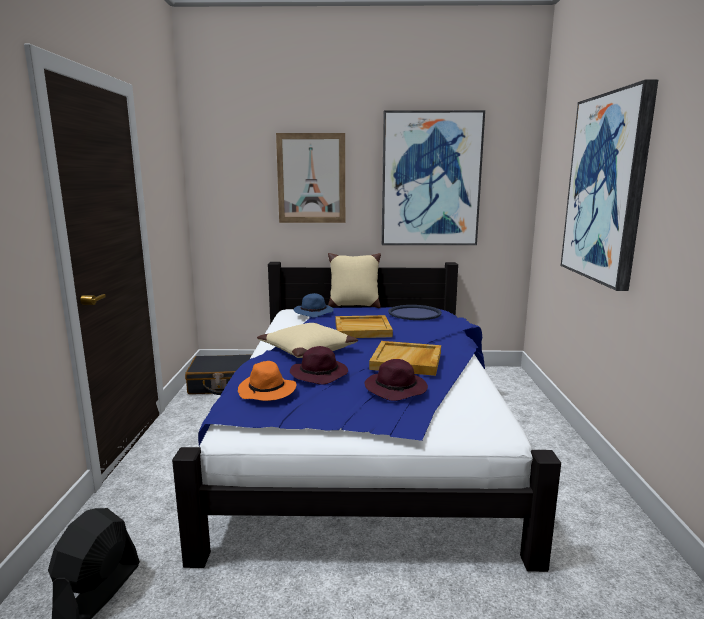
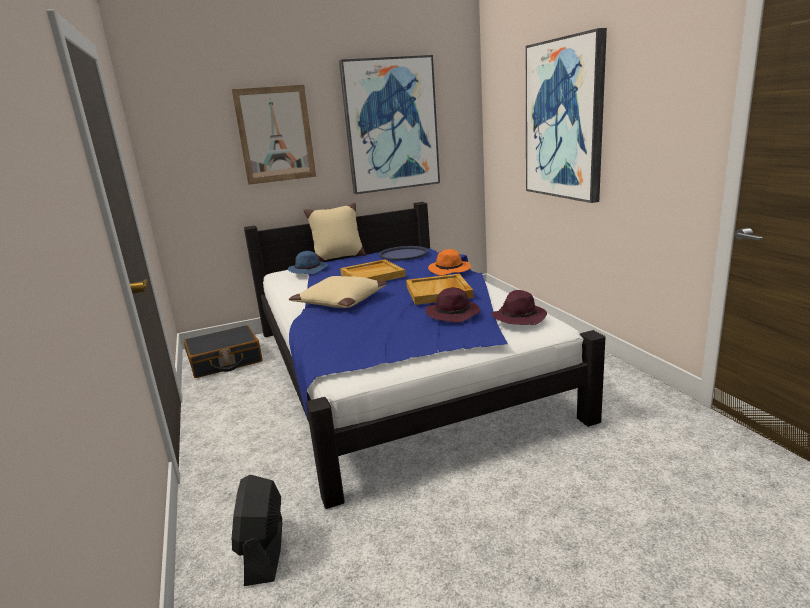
camera: 20 degrees left, 5 degrees up
(267, 391) = (346, 340): orange hat -> orange hat (450, 270)
(320, 374) = (377, 317): purple hat -> purple hat (519, 317)

